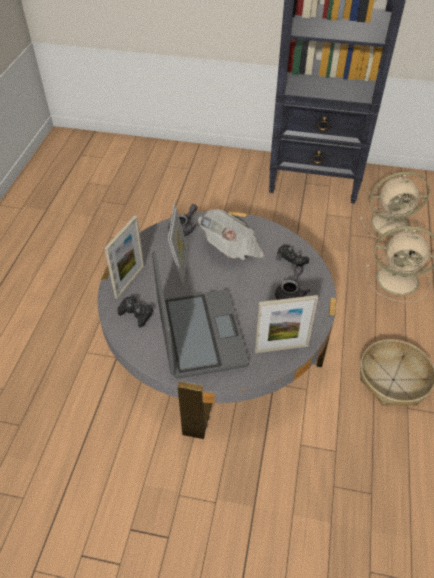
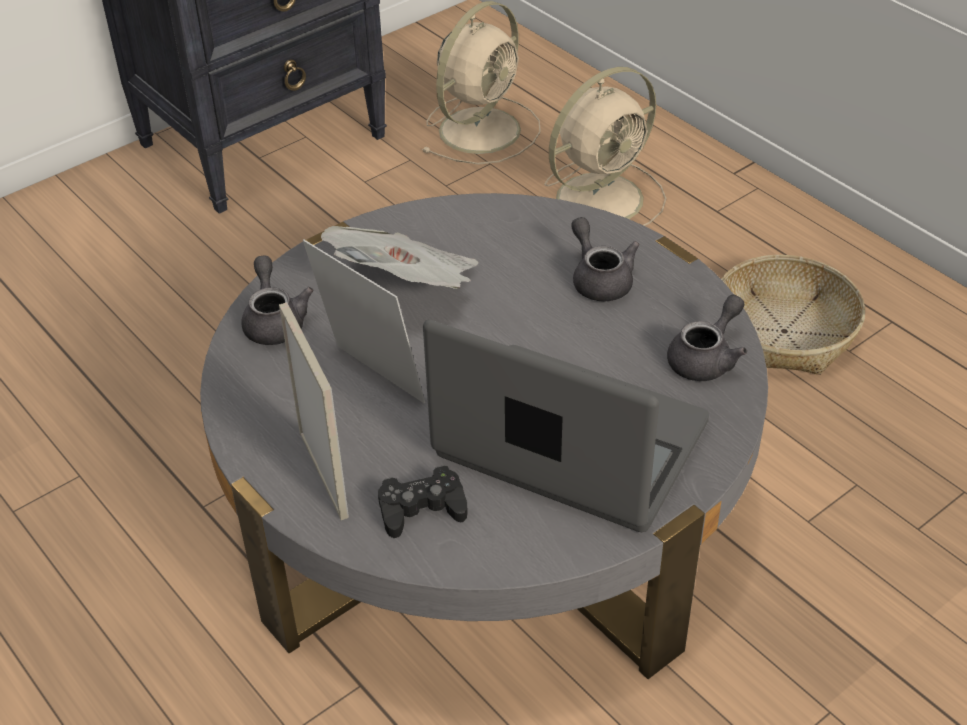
camera: 50 degrees left, 5 degrees down
(281, 348) = (706, 358): picture frame -> grey teapot
(291, 260) = (523, 233): black game controller -> none

